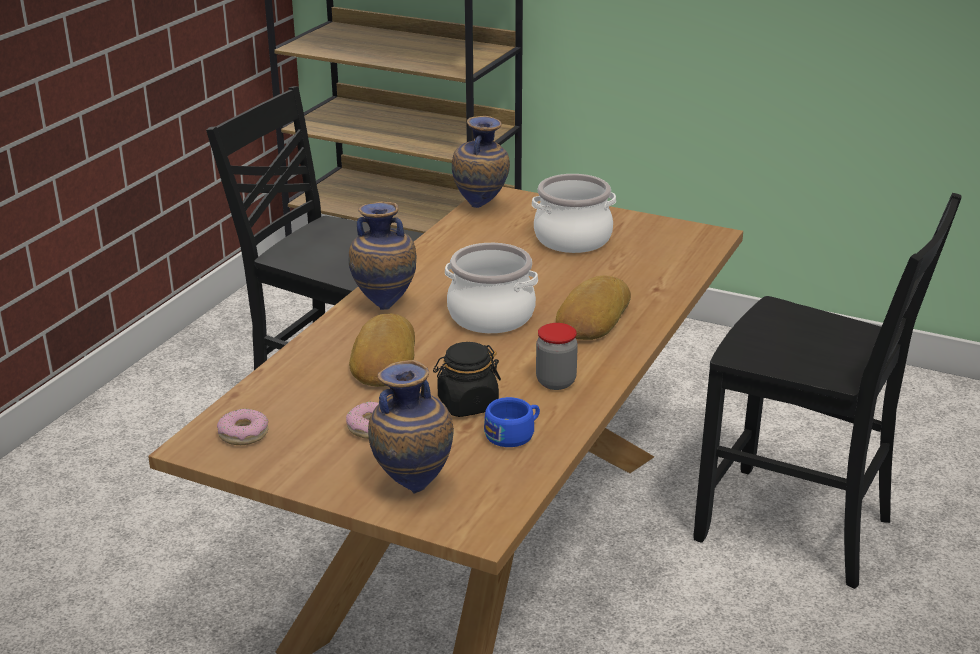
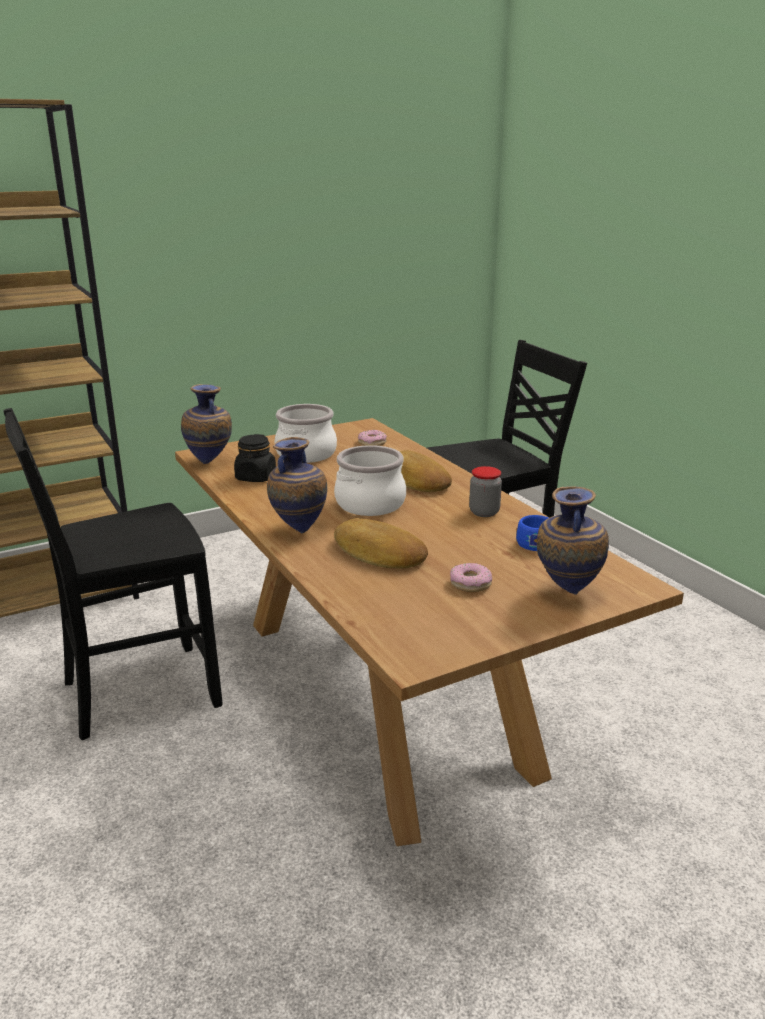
camera: 55 degrees left, 5 degrees down
(243, 434) = (420, 635): donut -> donut (372, 443)
(467, 404) = (479, 544): black jar -> black jar (255, 477)

